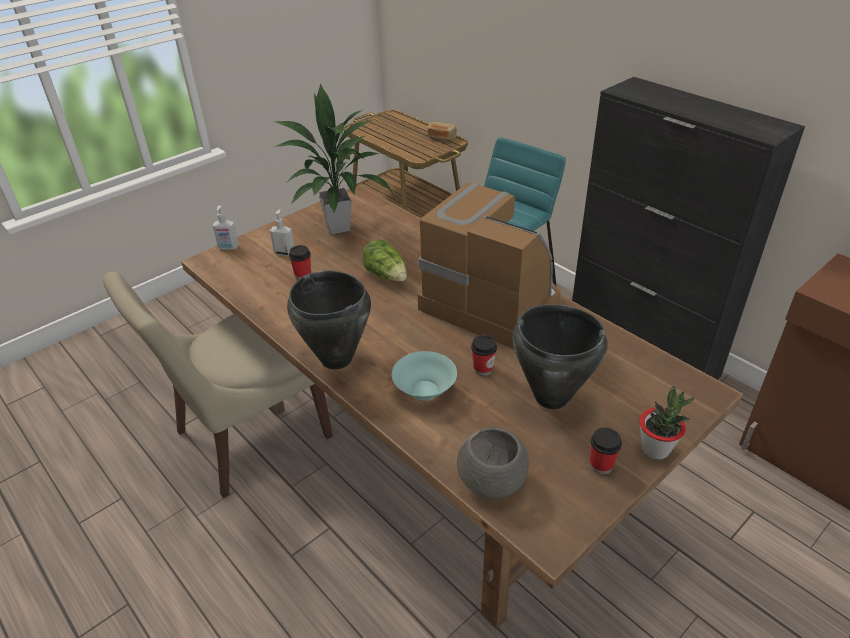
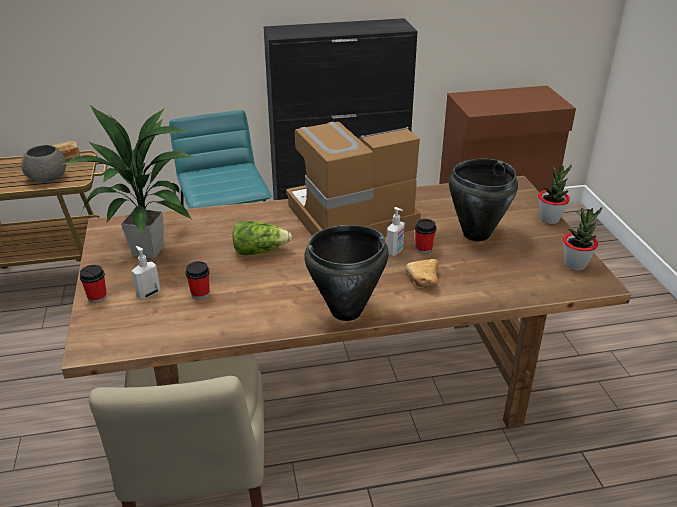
camera: 60 degrees left, 5 degrees down
(228, 248) = (85, 327): soap dispenser -> soap dispenser (395, 251)
(424, 389) = (424, 281): turquoise bowl -> bread
(492, 481) = (538, 285): grey bowl -> grey bowl (48, 178)
(569, 503) = (575, 264): none -> potted plant
(601, 465) = (550, 241): cup -> cup (97, 297)

